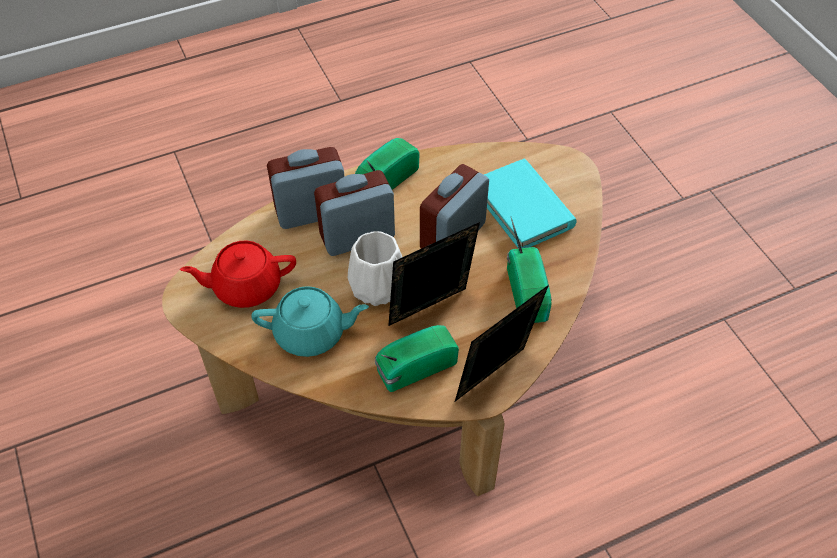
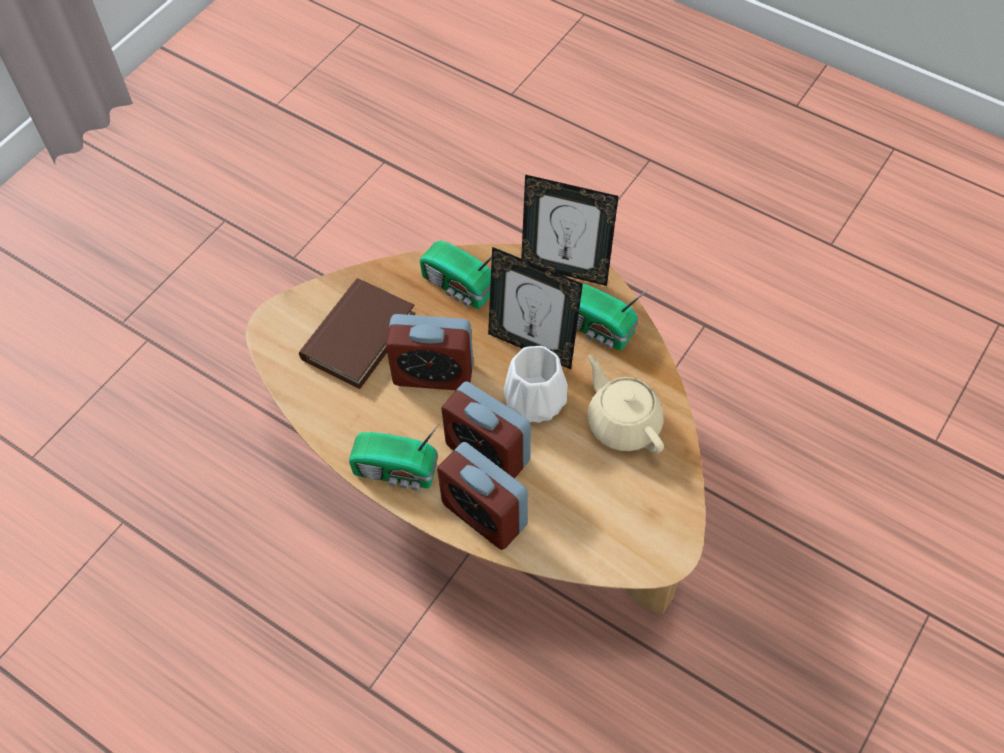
camera: 120 degrees left, 5 degrees up
(246, 286) = (615, 511): red teapot -> none
(311, 333) = (623, 422): turquoise teapot -> beige teapot
(523, 208) = (358, 336): turquoise book -> brown book
(528, 292) = (459, 287): radio -> radio turned 105 degrees counterclockwise

